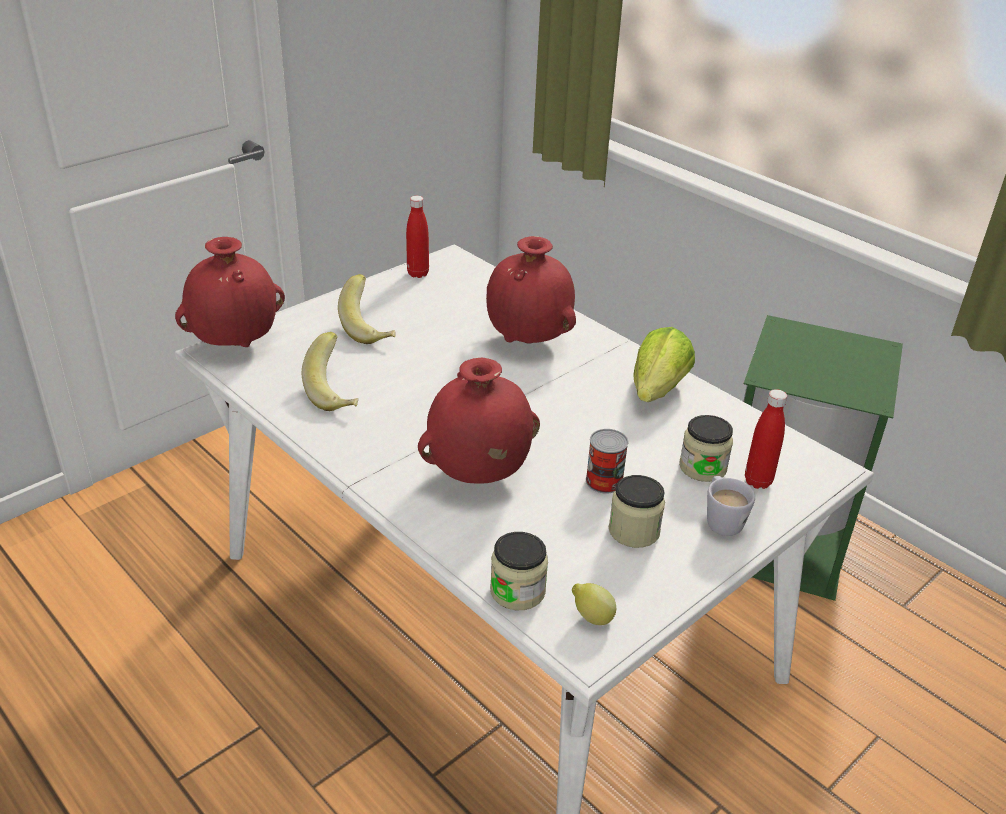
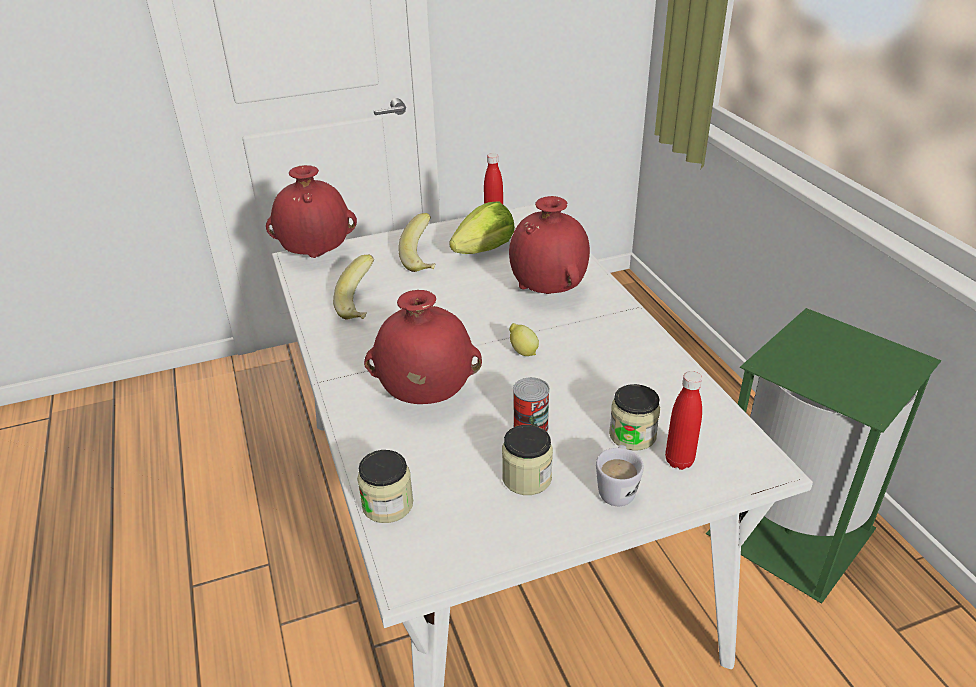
camera: 25 degrees right, 0 degrees up
(591, 617) = (434, 546): lemon -> lemon (522, 352)
(657, 390) = (637, 355): lettuce -> lettuce (484, 250)

